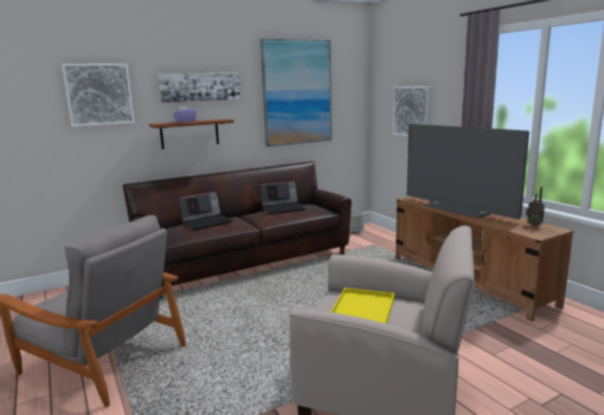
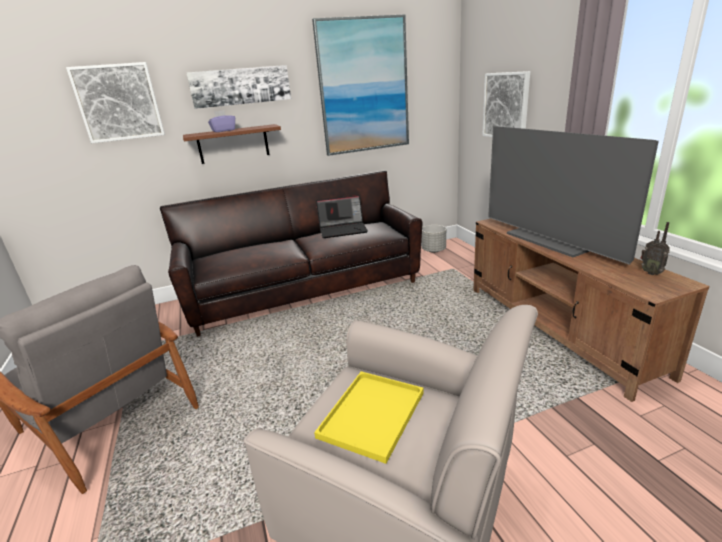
camera: 10 degrees right, 10 degrees up
(207, 222) = (251, 249): laptop -> none

